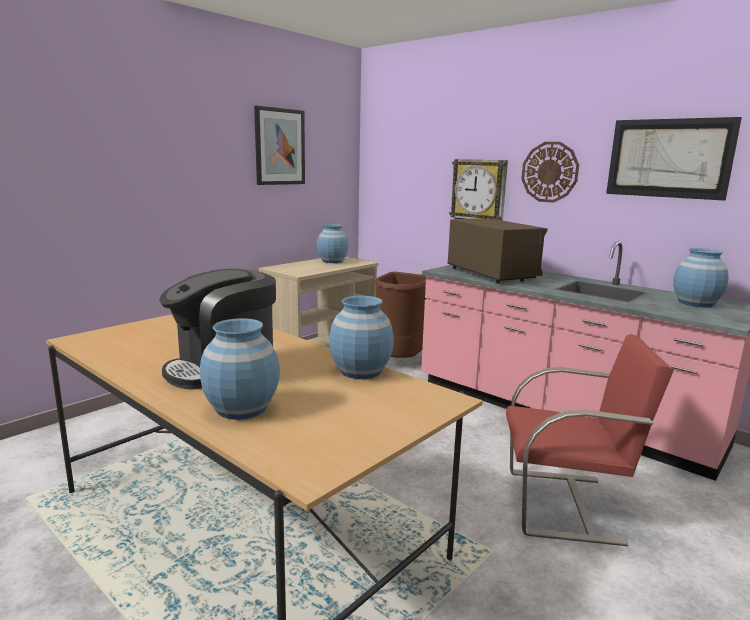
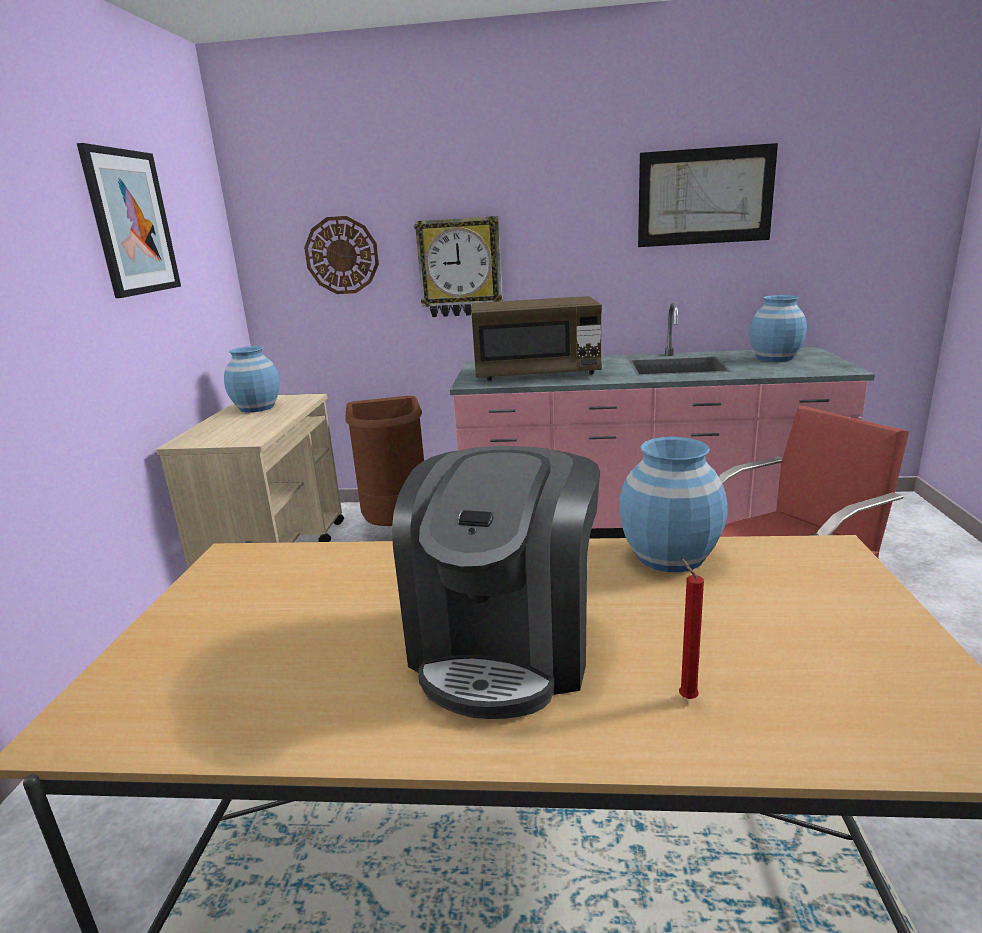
camera: 35 degrees left, 5 degrees up
(241, 408) = (685, 697): blue vase -> red candle
(491, 274) = (536, 374): brown microwave -> brown microwave turned 150 degrees clockwise
(549, 172) = (560, 227): wall clock -> wall clock (342, 255)

